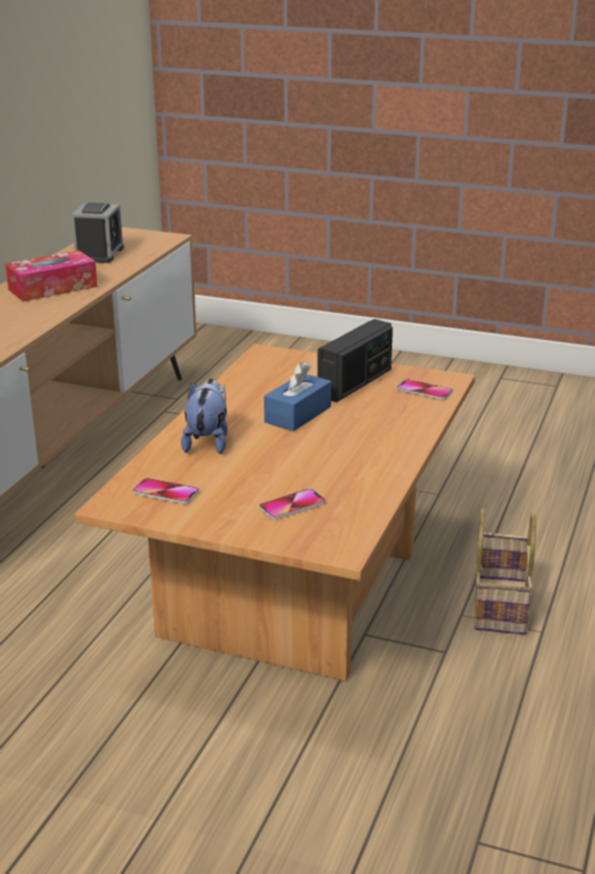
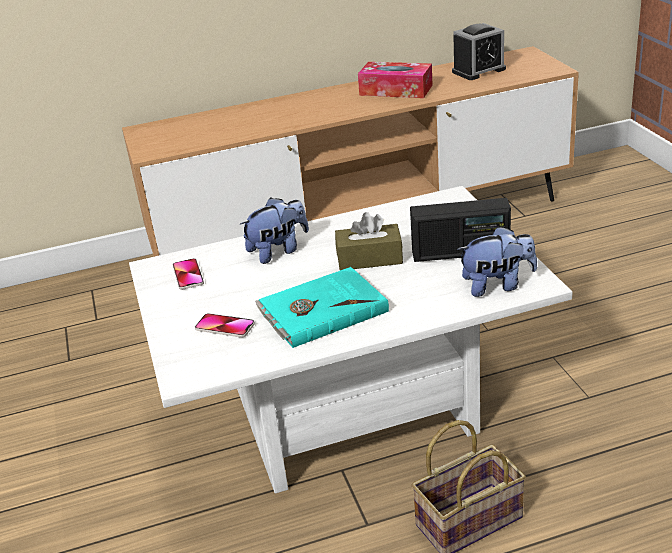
camera: 55 degrees right, 5 degrees up
(298, 414) = (369, 258): blue tissue box -> brown tissue box
(298, 597) = (350, 412): brown coffee table -> white coffee table
(342, 460) = (321, 310): none -> turquoise book
(424, 391) = (497, 285): phone -> plush toy

